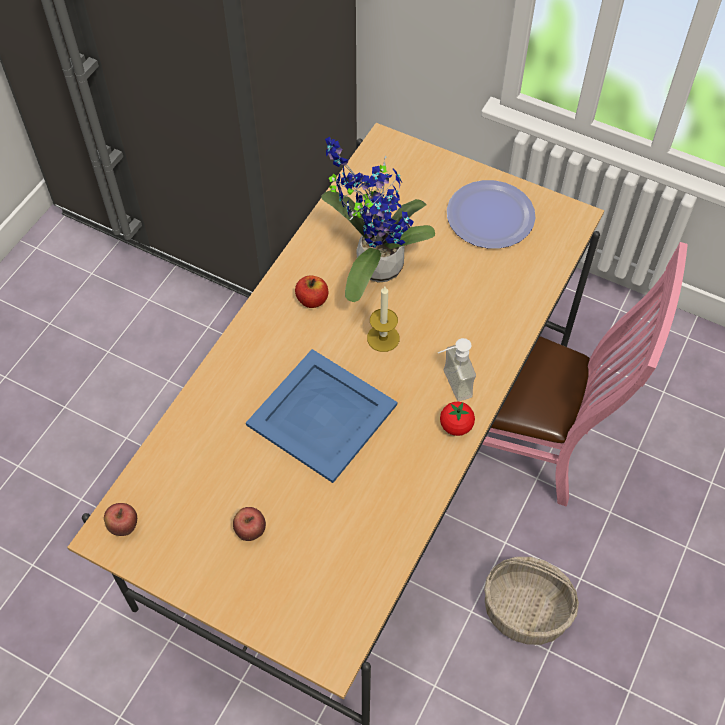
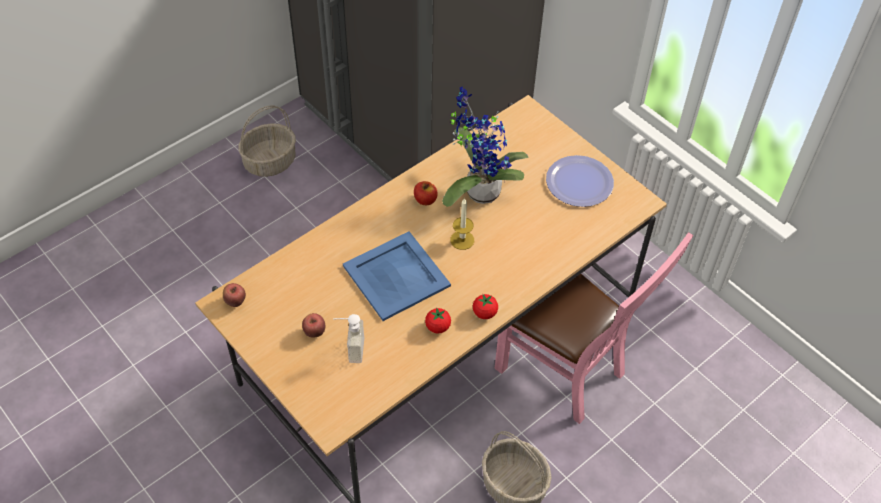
camera: 20 degrees right, 5 degrees down
(49, 302) = (270, 161): none -> basket
(406, 466) = (438, 327): none -> tomato
(449, 386) = (493, 286): soap dispenser -> soap dispenser (349, 349)

